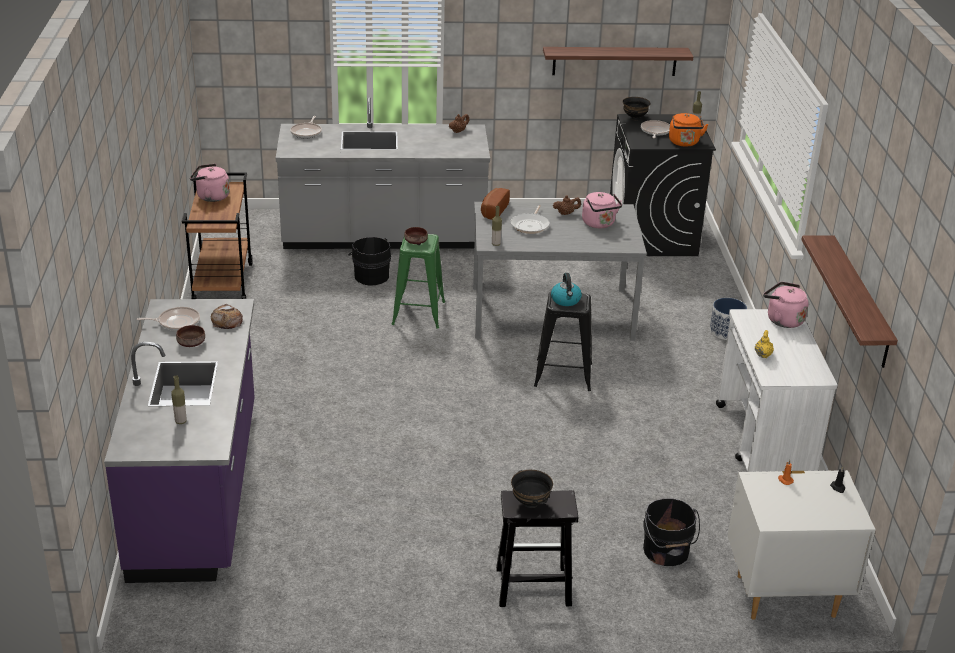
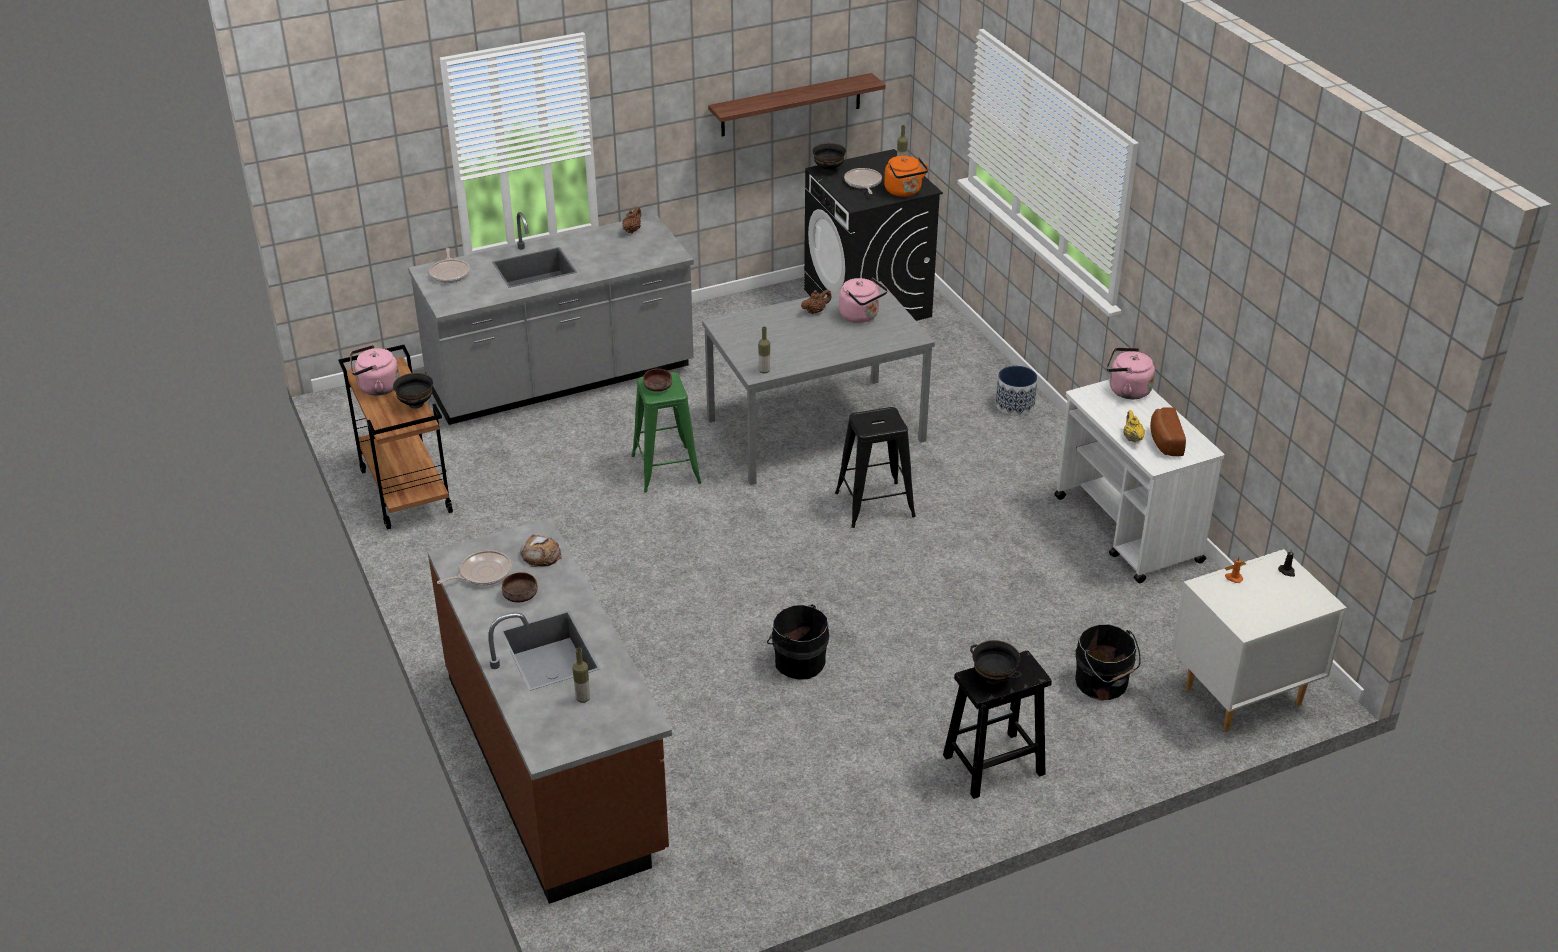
camera: 20 degrees left, 5 degrees up
(198, 489) = (556, 764): purple counter -> brown counter
(229, 212) = (415, 404): none -> black bowl
(370, 276) = (579, 435): black bucket -> black bucket (798, 661)
(493, 211) = (732, 328): bread -> bread (1164, 441)
(530, 225) = (786, 336): frying pan -> none
(566, 300) = (874, 421): kettle -> none
(860, 302) = (1242, 362): shelf -> none

